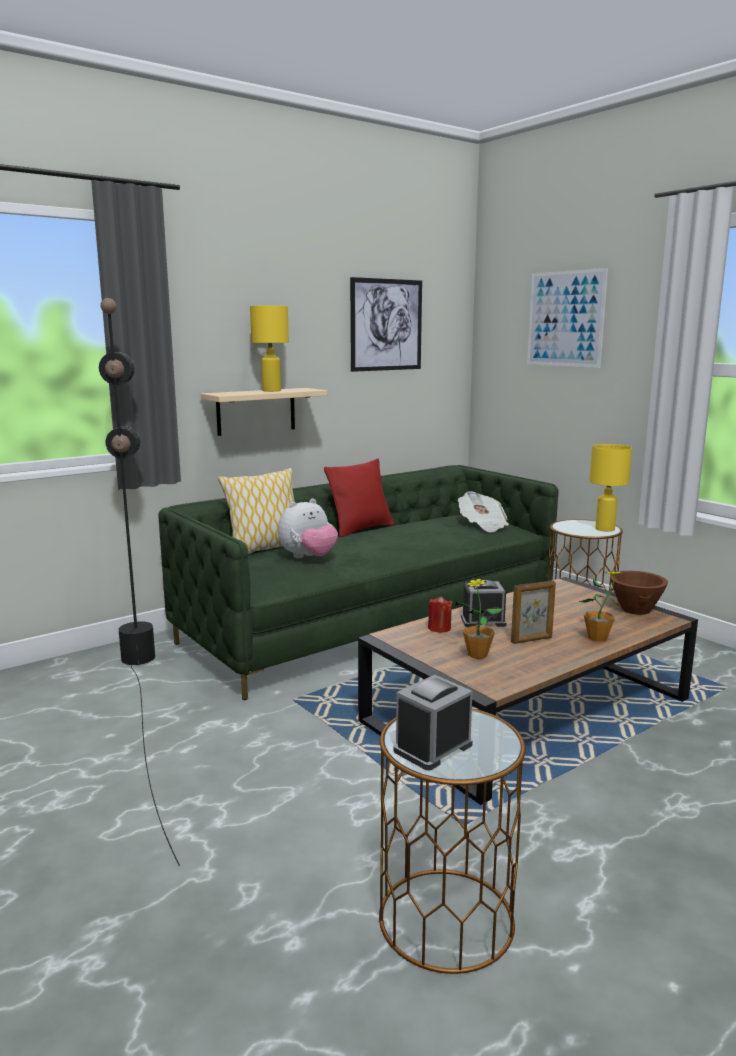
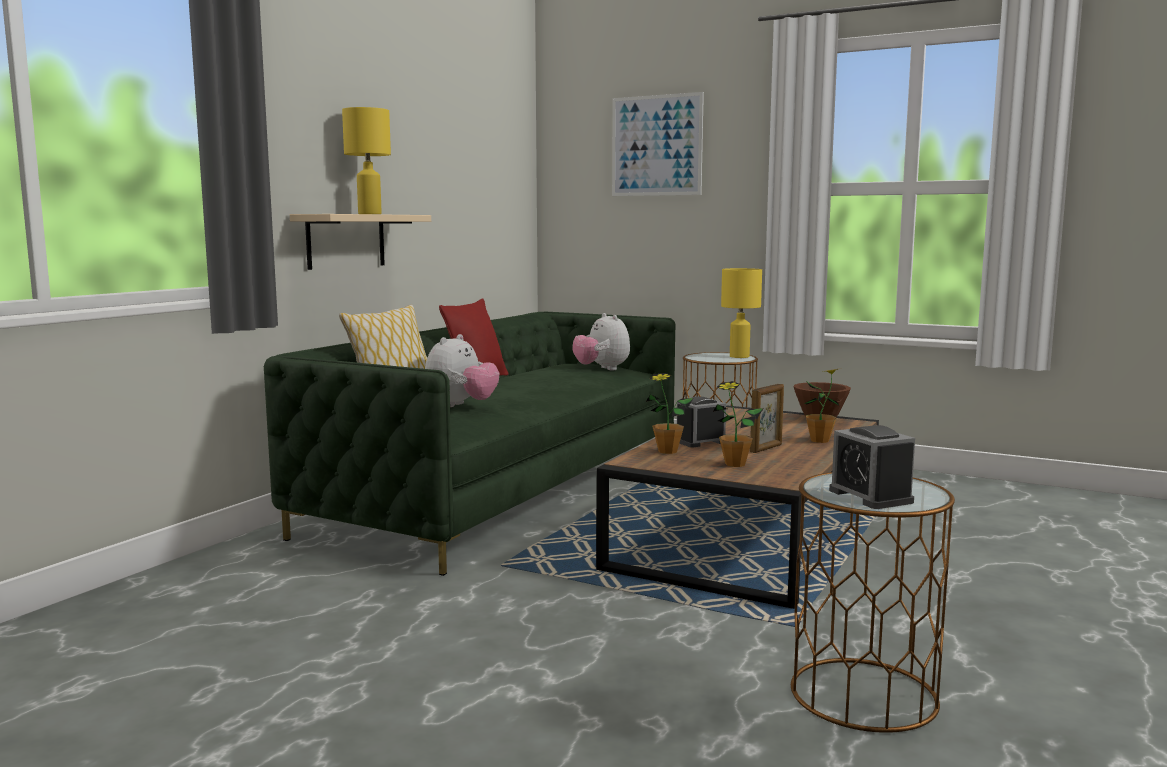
camera: 25 degrees left, 5 degrees down
(142, 699) = (311, 596): black floor lamp -> none
(386, 325) = (464, 148): picture -> none
(433, 747) = (870, 496): alarm clock -> alarm clock turned 45 degrees counterclockwise
(439, 628) = (667, 451): red candle -> potted plant
(482, 525) = (602, 369): newspaper -> plush toy

